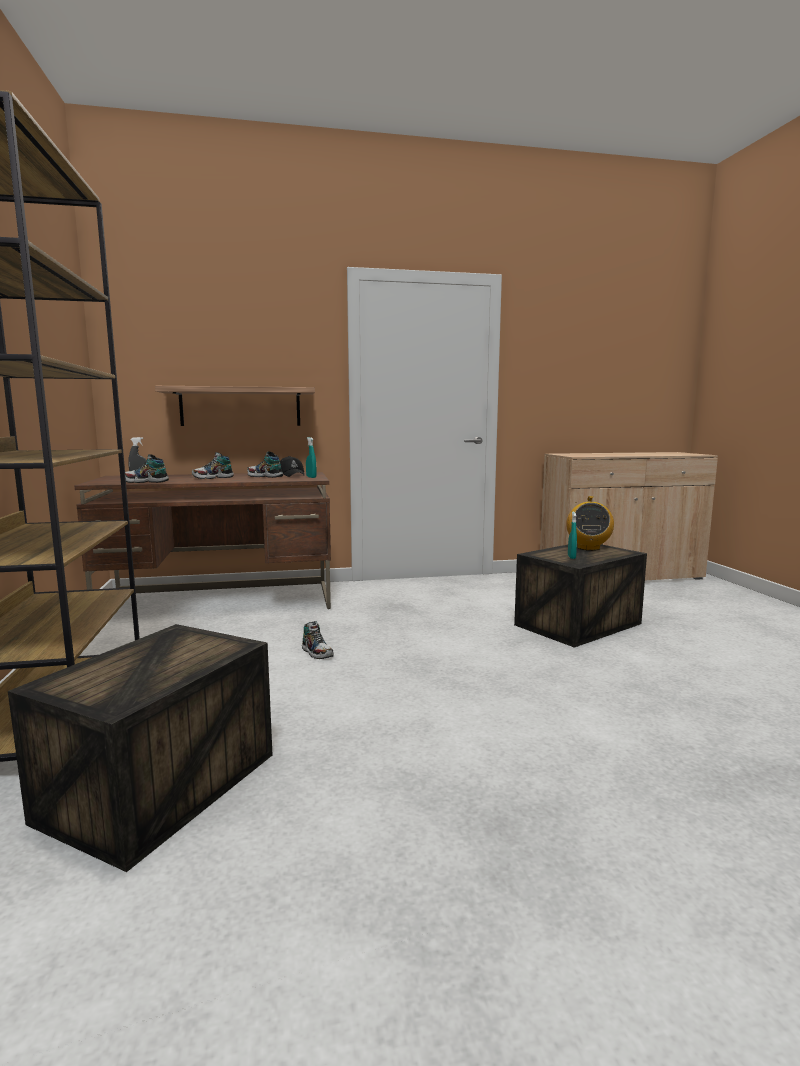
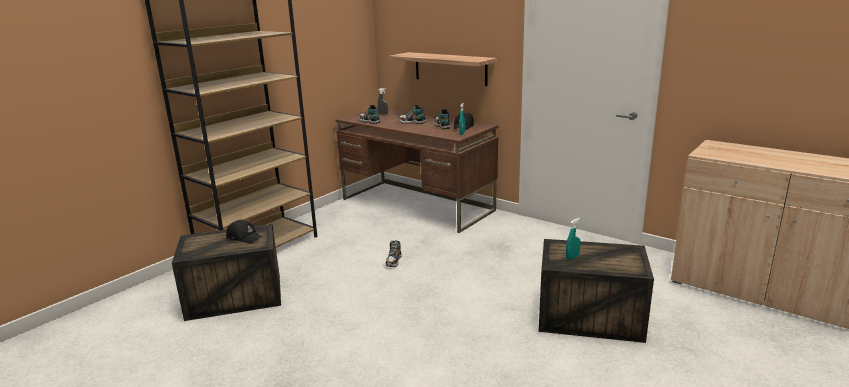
camera: 50 degrees right, 10 degrees up
(173, 648) = (244, 237): none -> black cap
(588, 548) = (618, 253): radio -> none

